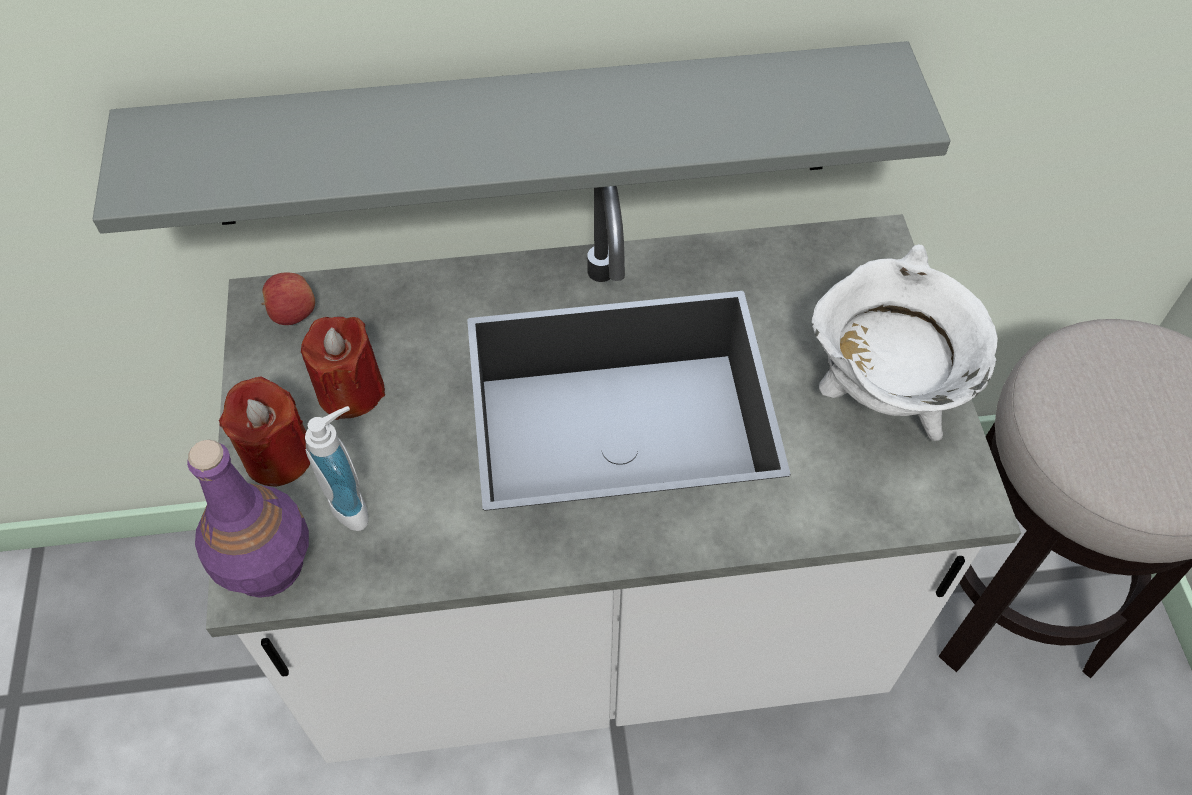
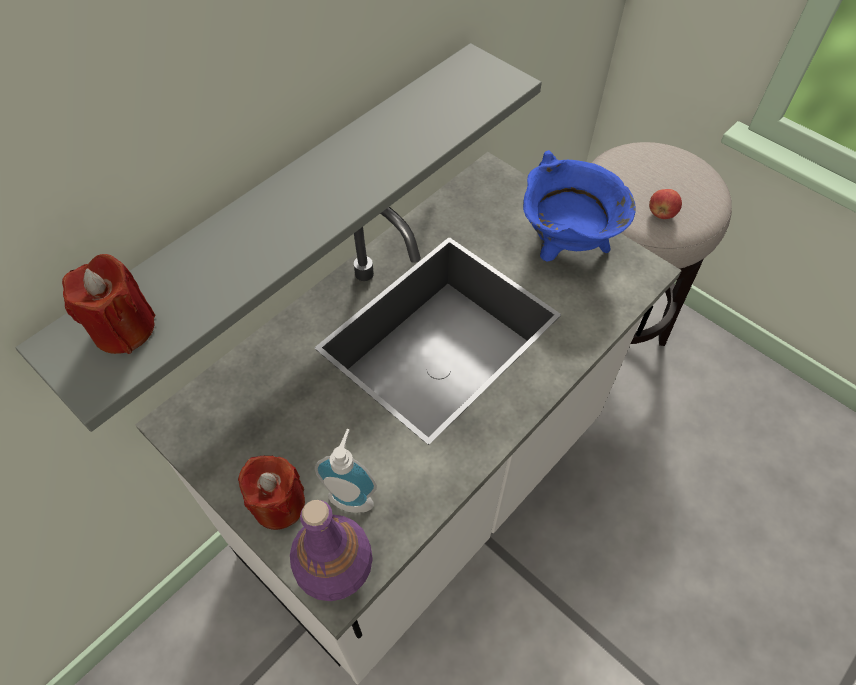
camera: 40 degrees left, 0 degrees up
(292, 314) = (201, 416): apple -> apple (661, 213)
(350, 391) = (285, 435): red candle -> red candle (124, 328)
(882, 397) = (565, 247): white cooking pot -> blue cooking pot

